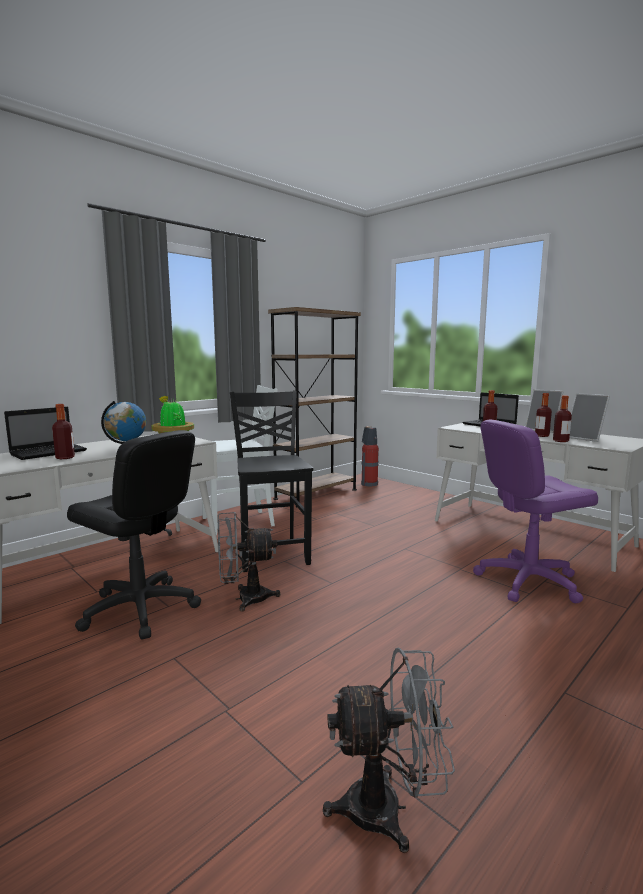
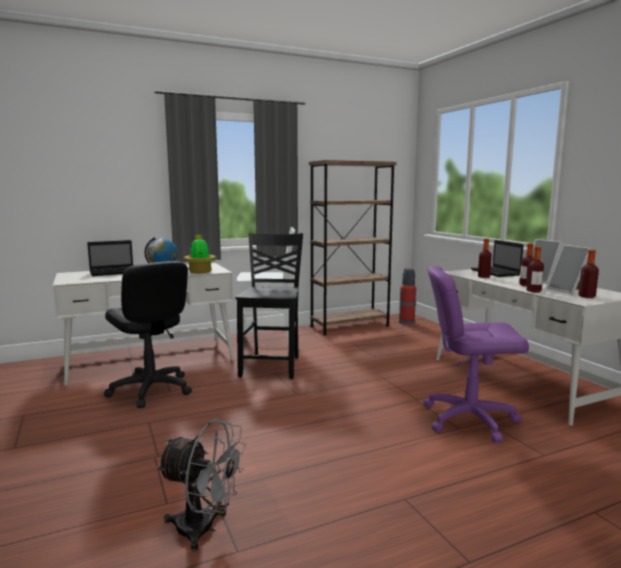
camera: 20 degrees right, 0 degrees up
(65, 457) = (118, 276): bottle -> bottle (586, 296)
(244, 599) = (223, 395): grey fan -> none

